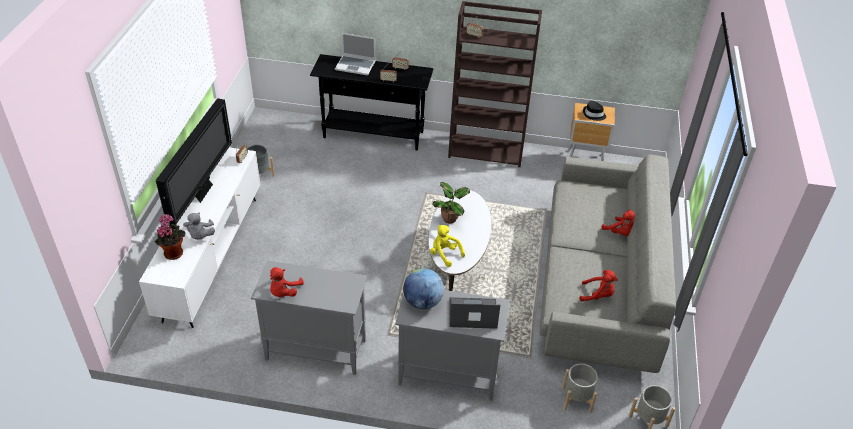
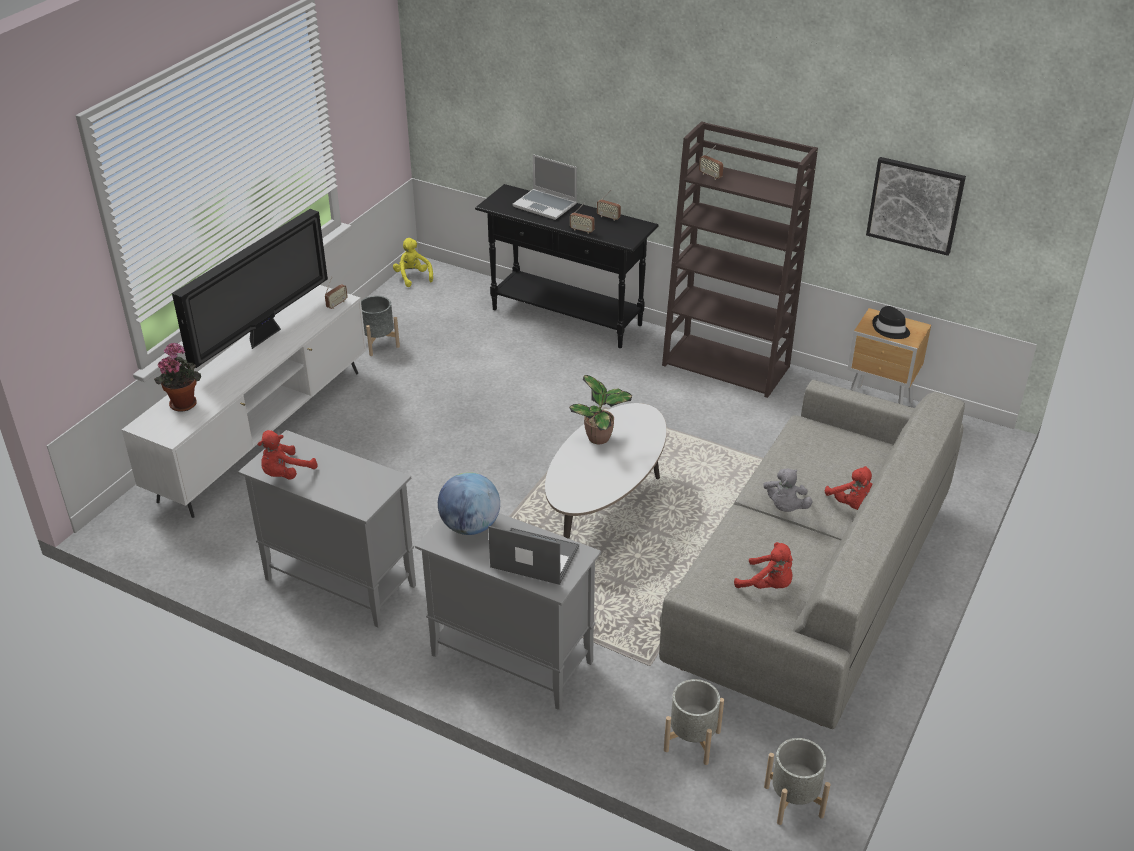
camera: 20 degrees right, 5 degrees down
(200, 236) = (229, 389): grey plush toy -> grey plush toy (785, 507)
(444, 254) = (565, 484): yellow plush toy -> yellow plush toy (413, 277)
(604, 38) = (915, 205): none -> picture

